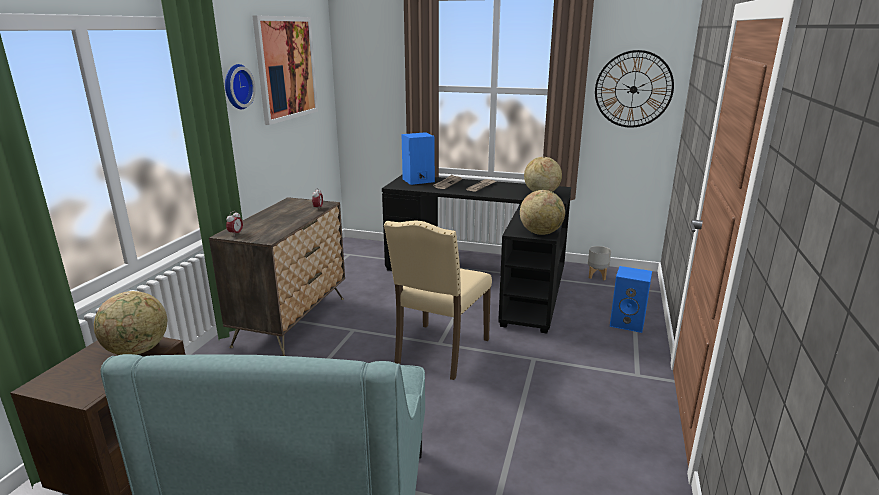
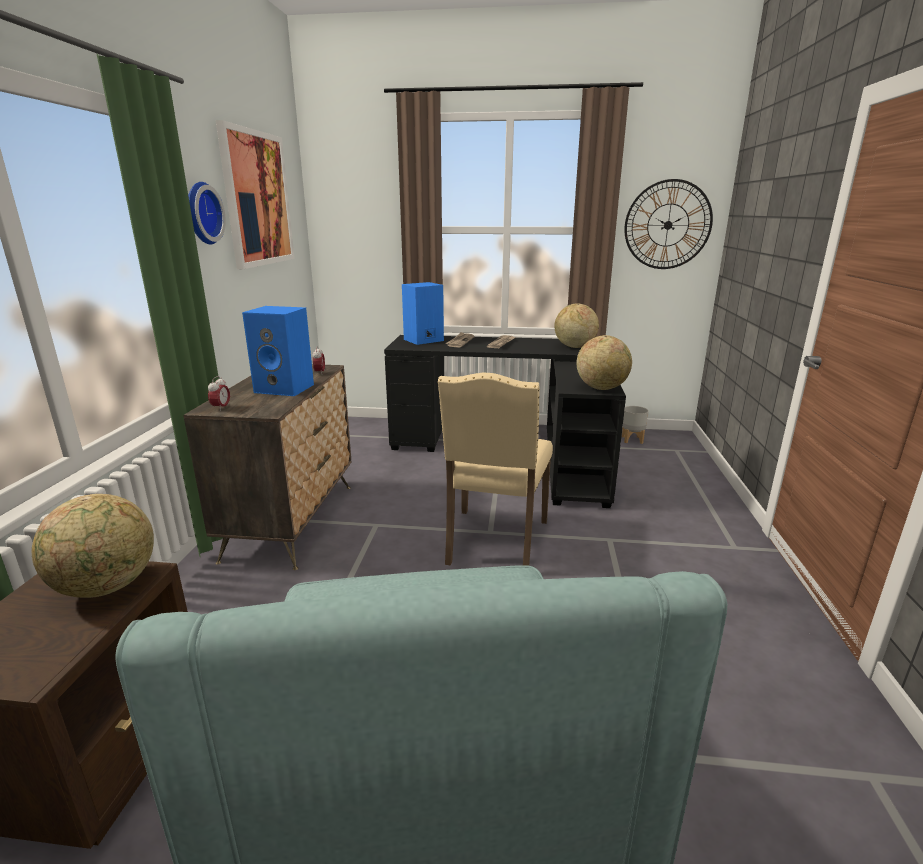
camera: 10 degrees left, 0 degrees up
(628, 323) = (692, 488): blue speaker -> blue speaker (286, 388)

